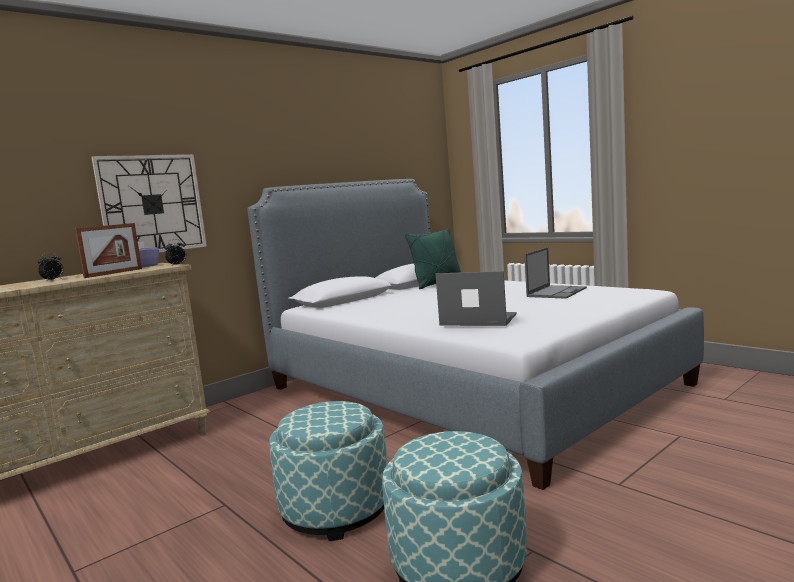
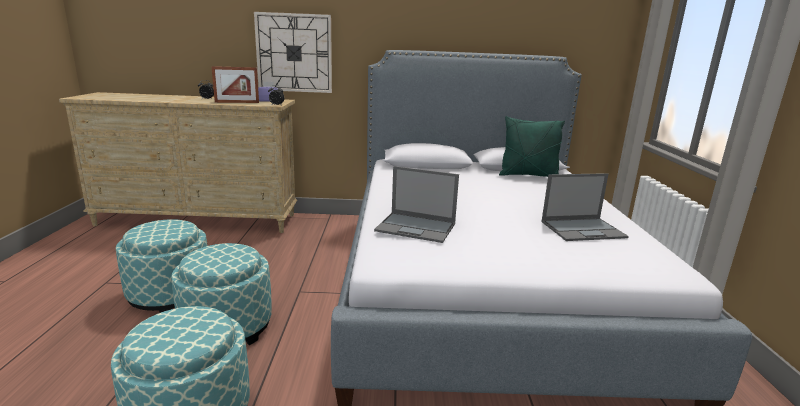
camera: 40 degrees right, 10 degrees up
(201, 529) = (170, 294): none -> ottoman
(477, 320) = (416, 227): laptop -> laptop turned 135 degrees clockwise

